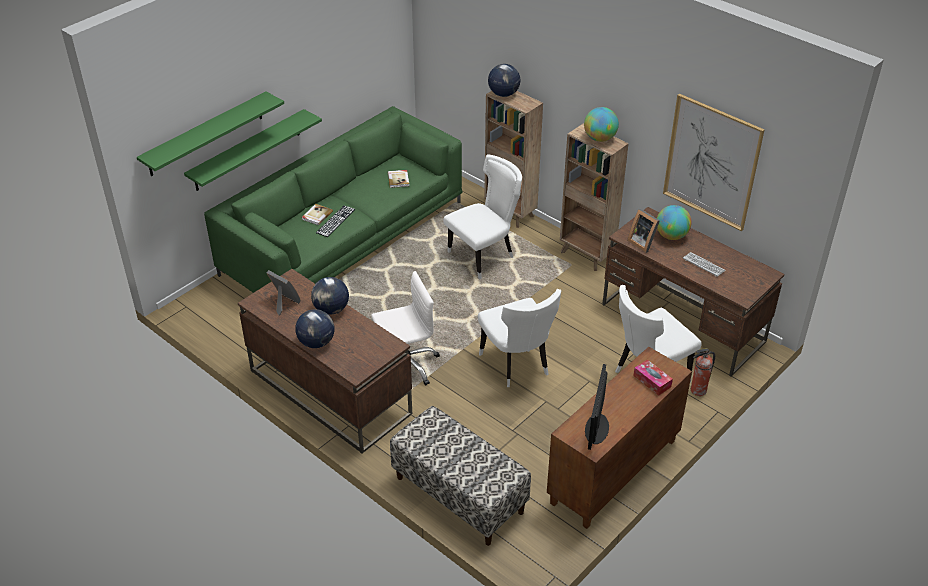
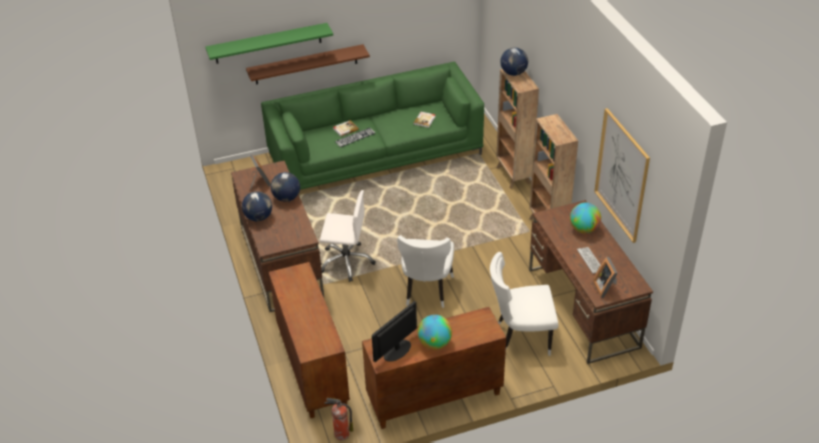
camera: 30 degrees right, 0 degrees up
(247, 150) = (306, 64): green shelf -> brown shelf
(459, 495) = (311, 367): bench -> brown cabinet
(484, 255) = (467, 201): white chair -> none
(600, 138) = (558, 130): globe -> globe (435, 343)
(642, 242) = (556, 226): picture frame -> picture frame (605, 287)
(652, 381) = (468, 333): tissue box -> none
(697, 390) = (550, 364): fire extinguisher -> fire extinguisher (341, 434)

